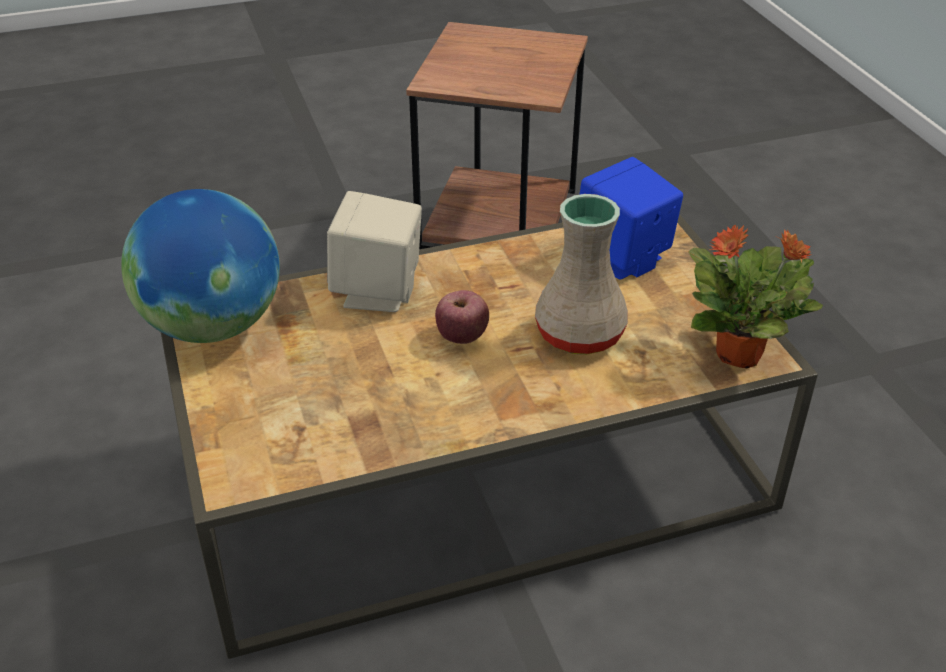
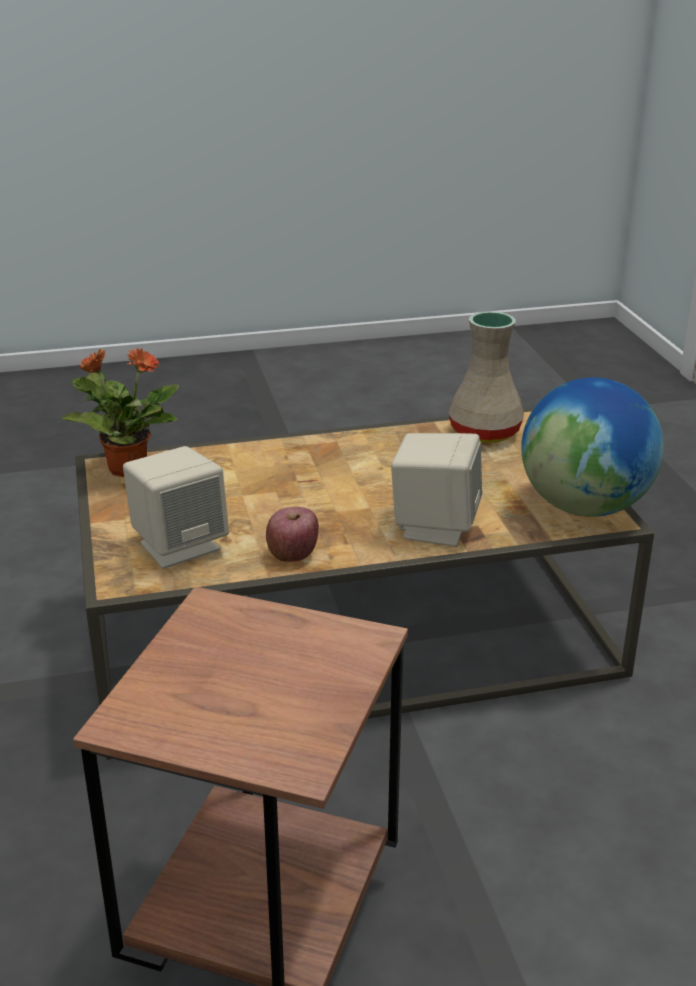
camera: 175 degrees left, 10 degrees down
(462, 337) = (357, 490): apple -> apple (292, 554)
(578, 334) = (255, 487): beige vase -> beige vase (486, 433)
(623, 258) = (179, 546): blue speaker -> beige speaker

